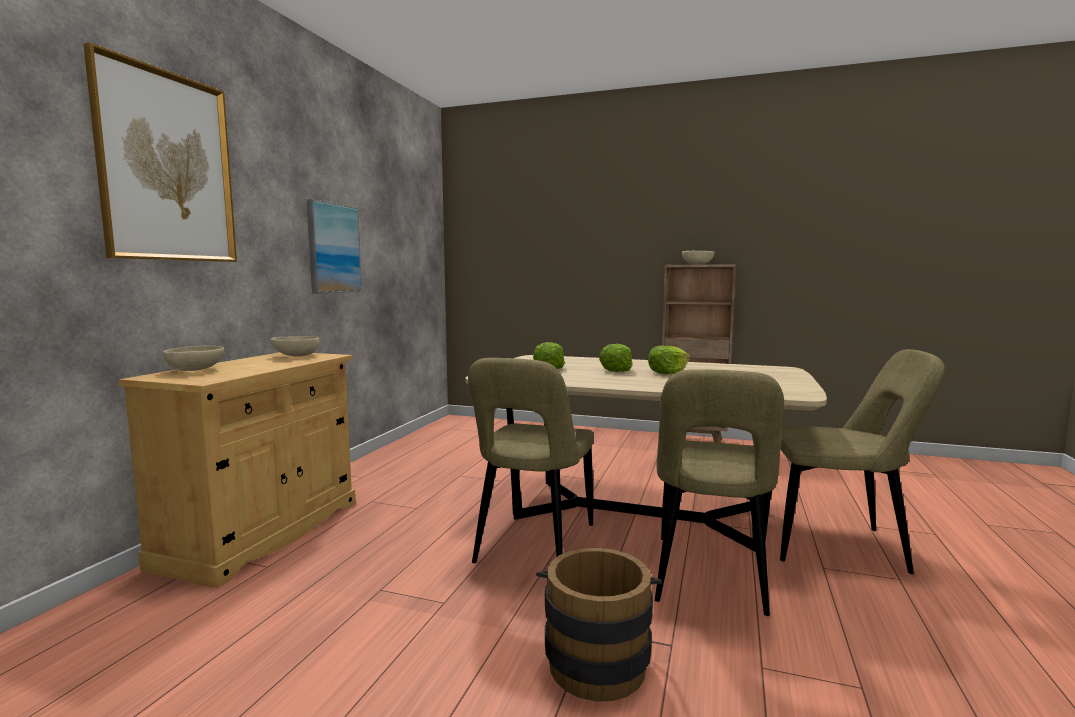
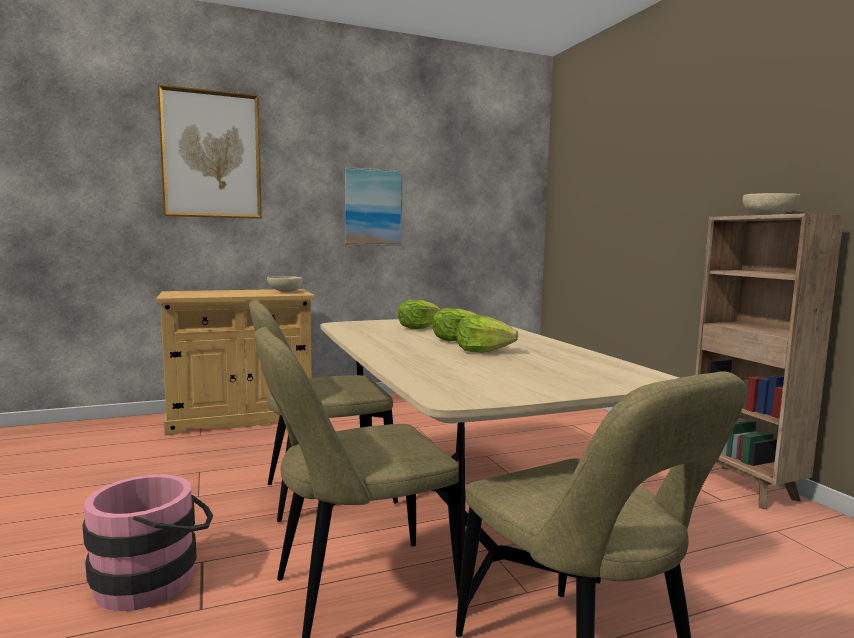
camera: 50 degrees right, 0 degrees up
(196, 370) = (202, 292): beige bowl -> none
(596, 659) = (155, 578): brown bucket -> pink bucket

